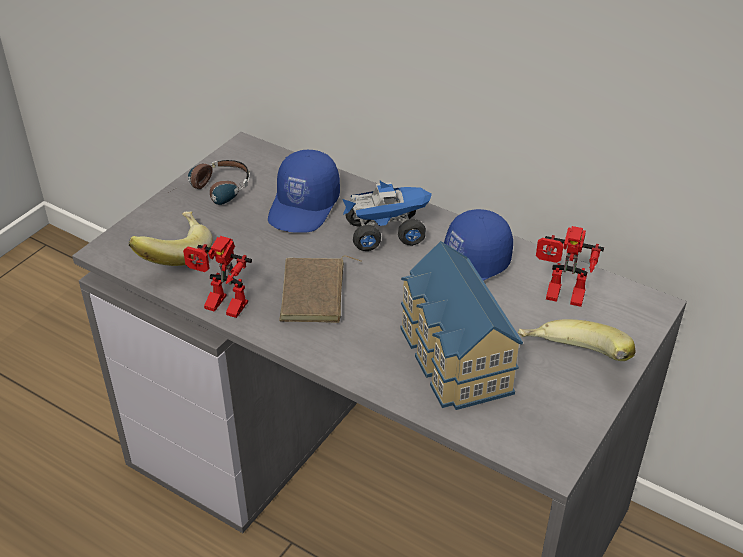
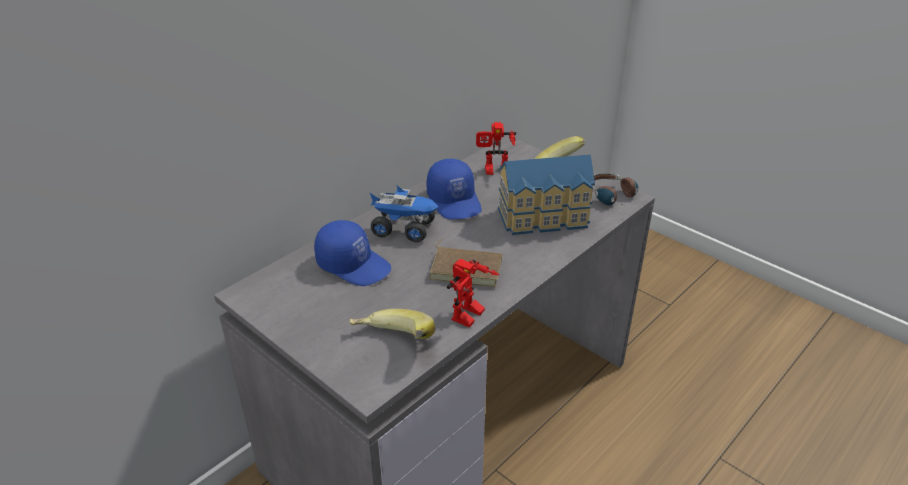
camera: 80 degrees left, 5 degrees down
(213, 193) = (308, 316): headphones -> headphones (616, 198)
(386, 233) = (404, 229): toy truck -> toy truck turned 105 degrees clockwise
(561, 297) = (495, 172): toy robot -> toy robot turned 60 degrees clockwise

